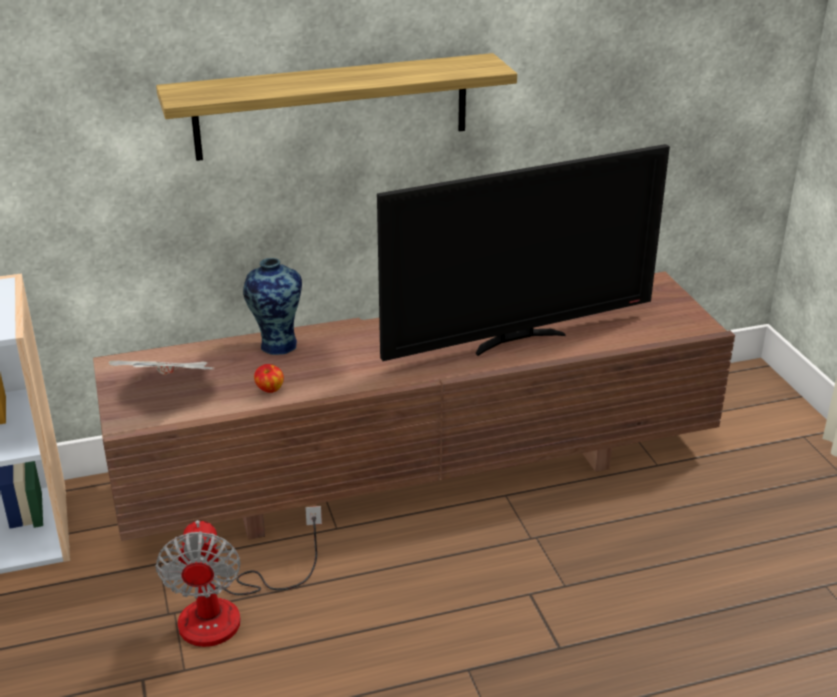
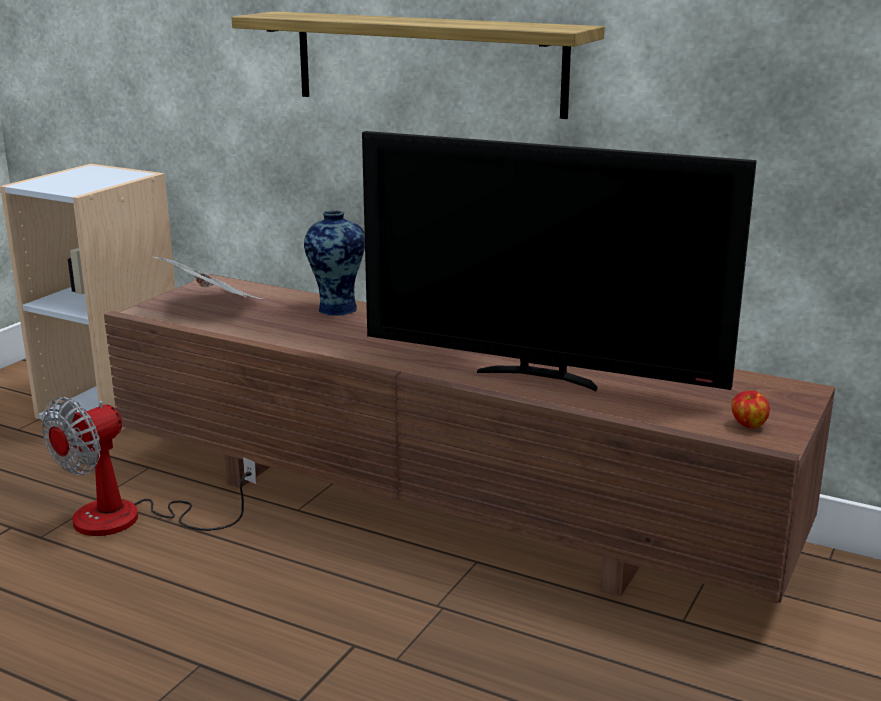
camera: 45 degrees right, 10 degrees down
(269, 390) = (269, 331): apple -> apple (748, 425)

